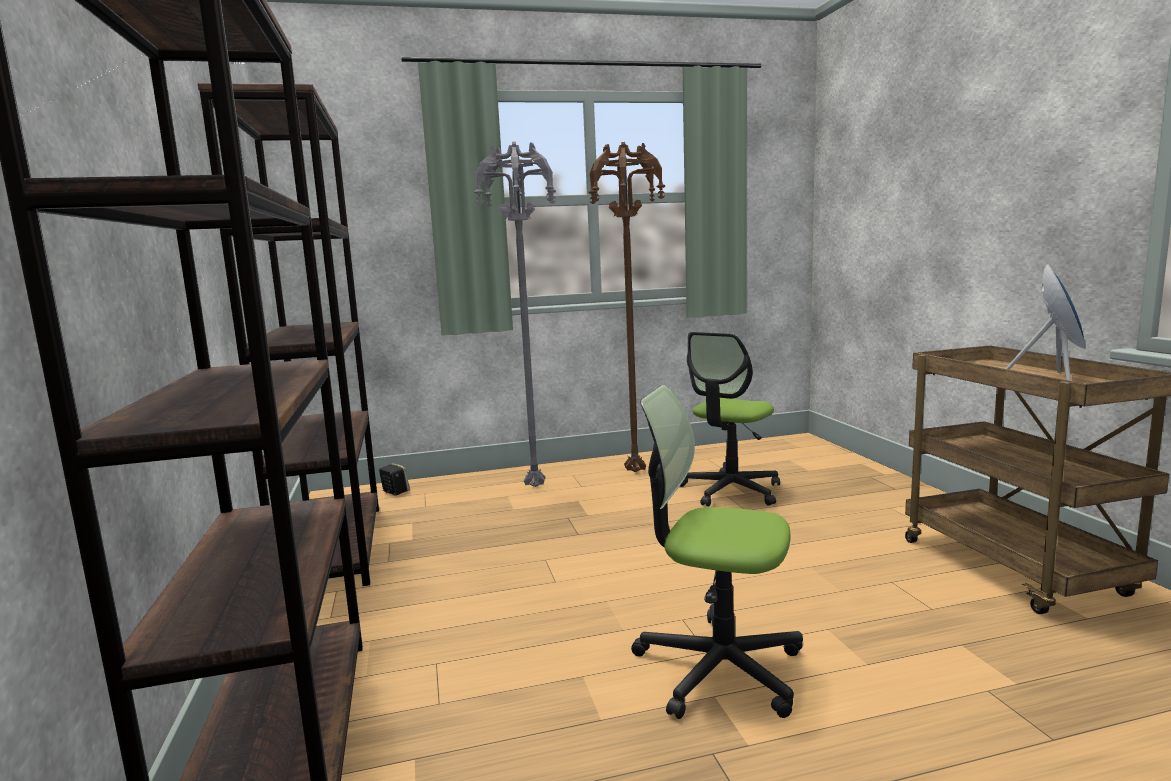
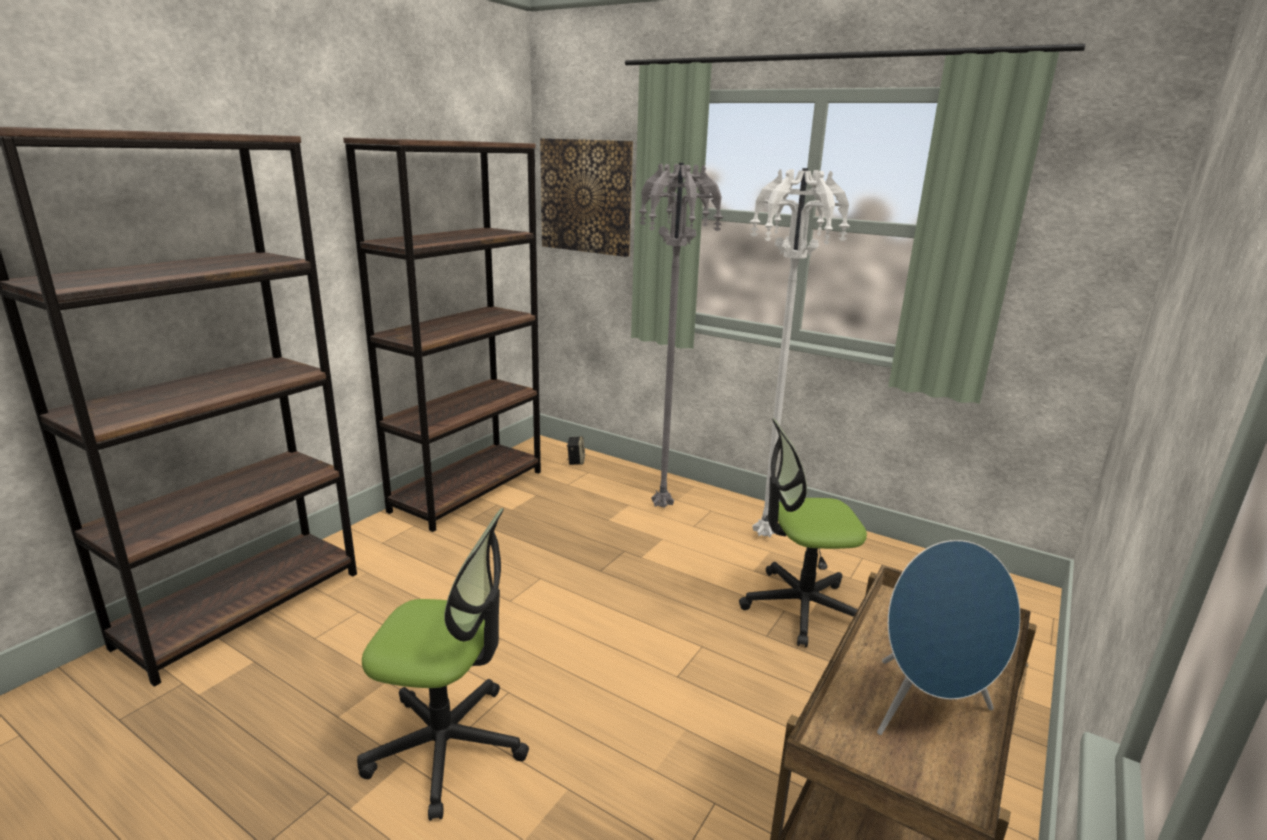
camera: 45 degrees right, 10 degrees up
(352, 199) = (586, 196): none -> picture
(633, 472) = (762, 534): brown floor lamp -> white floor lamp
(718, 668) = (447, 746): office chair -> office chair turned 120 degrees clockwise

